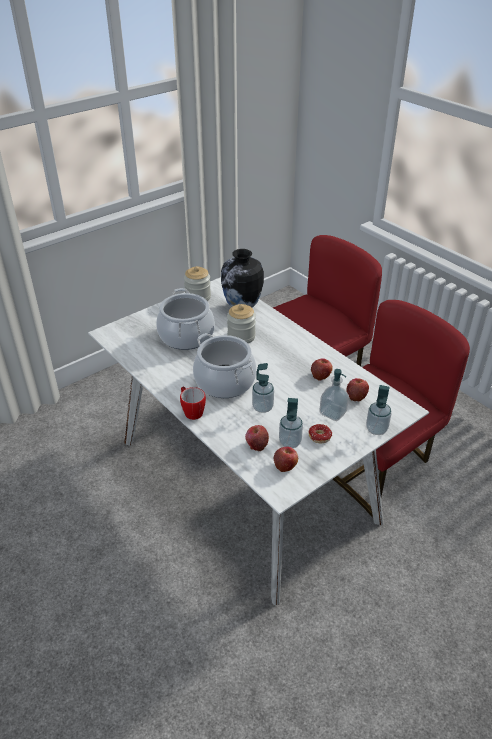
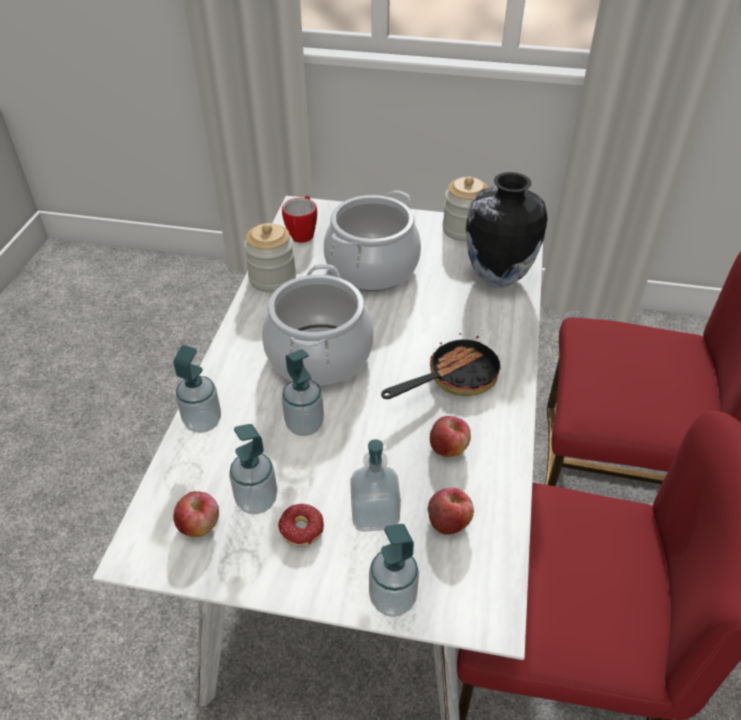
camera: 50 degrees right, 5 degrees up
(191, 411) = (227, 360): mug -> mug (303, 232)
(223, 437) = (203, 422): none -> soap dispenser
(241, 336) = (433, 314): jar -> jar (272, 278)
(256, 444) = (218, 465): apple -> none
(286, 353) = (453, 379): none -> frying pan

